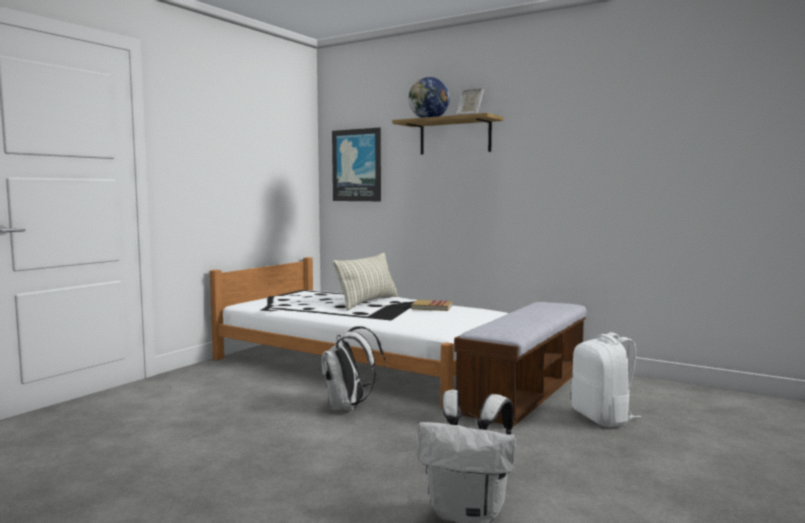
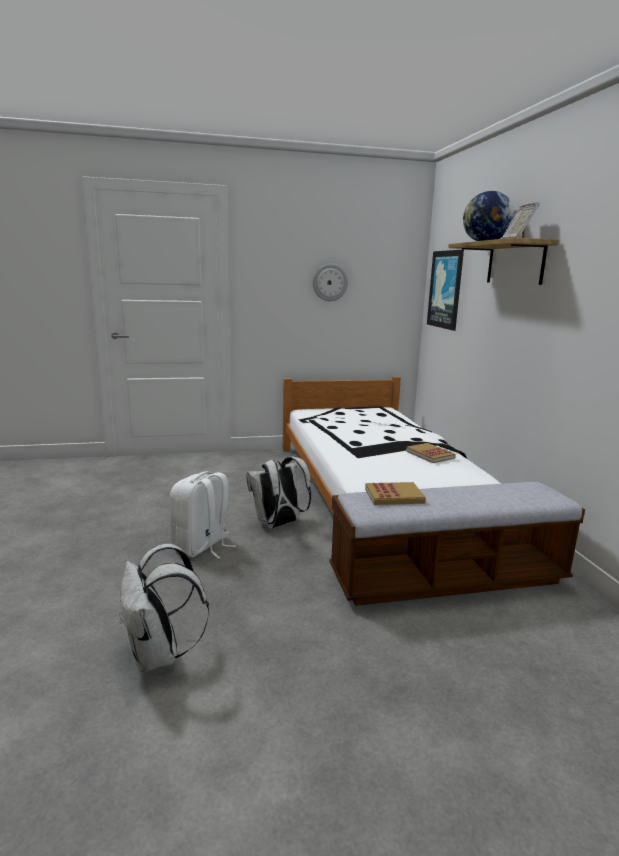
camera: 45 degrees right, 10 degrees up
(245, 159) = (330, 282): none -> wall clock
(368, 302) = (392, 433): pillow -> none
(500, 324) = (394, 496): none -> book
(603, 418) = (460, 647): white backpack -> white backpack (202, 546)

